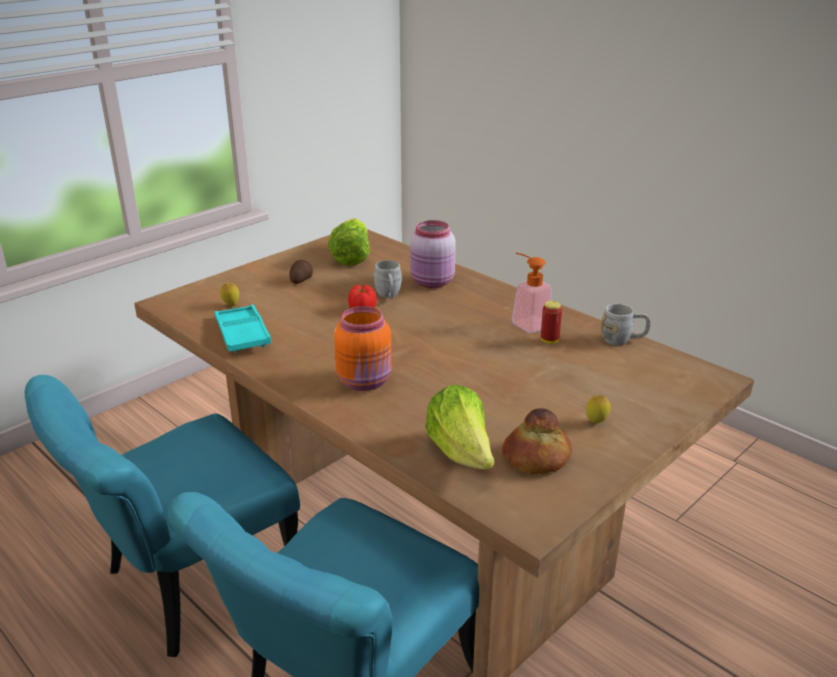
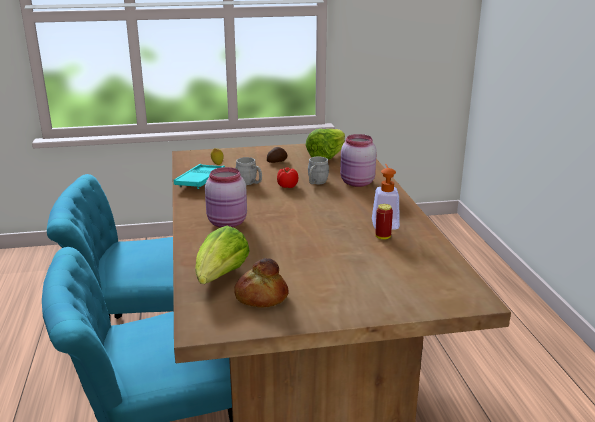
camera: 35 degrees right, 5 degrees down
(366, 382) = (227, 223): orange jar -> pink jar
(596, 423) = (334, 293): lemon -> none
(623, 340) = (440, 253): grey mug -> grey mug (250, 183)

